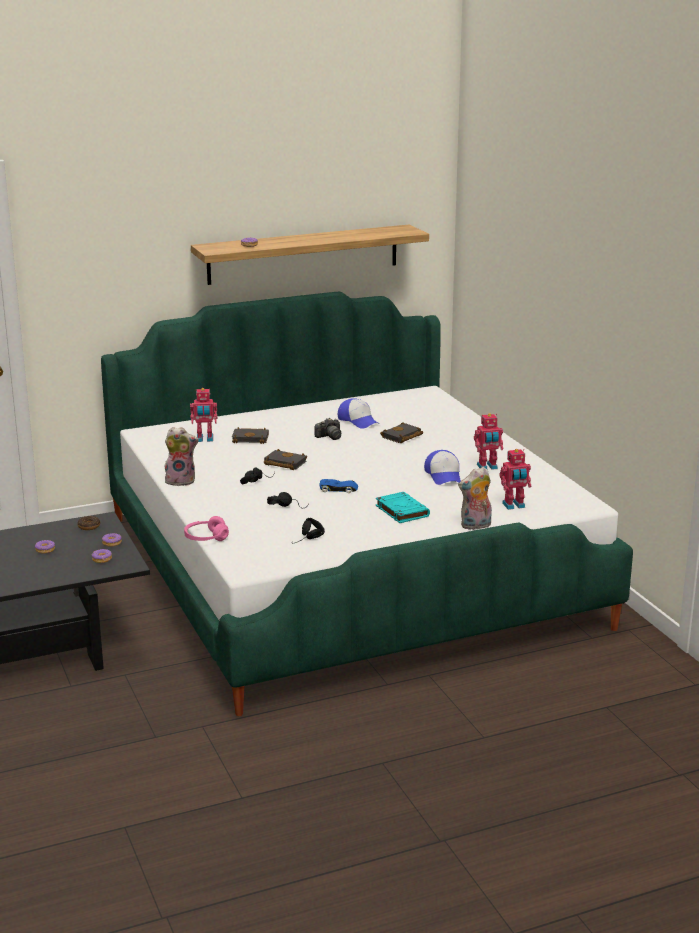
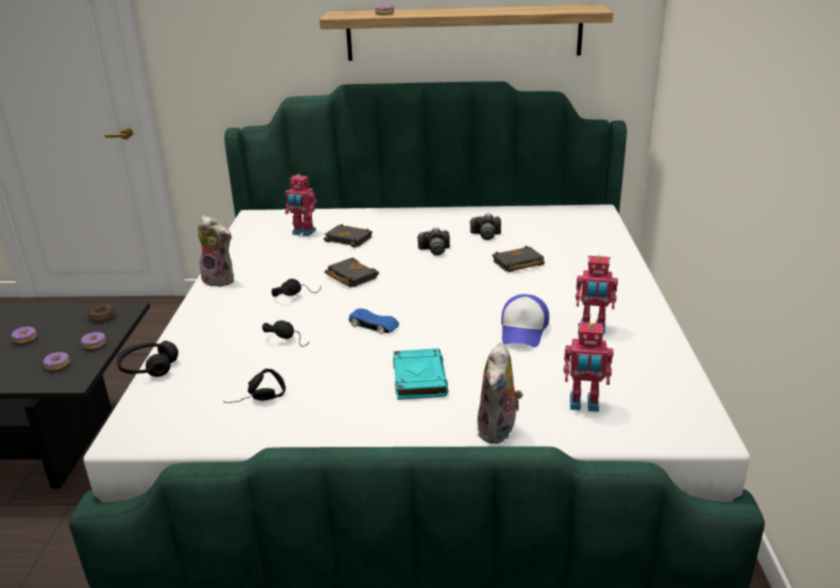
camera: 25 degrees right, 5 degrees up
(206, 538) = (148, 367): pink headphones -> black headphones
(358, 421) = (485, 235): cap -> camera
(475, 526) = (499, 431): plush toy -> plush toy turned 75 degrees counterclockwise

